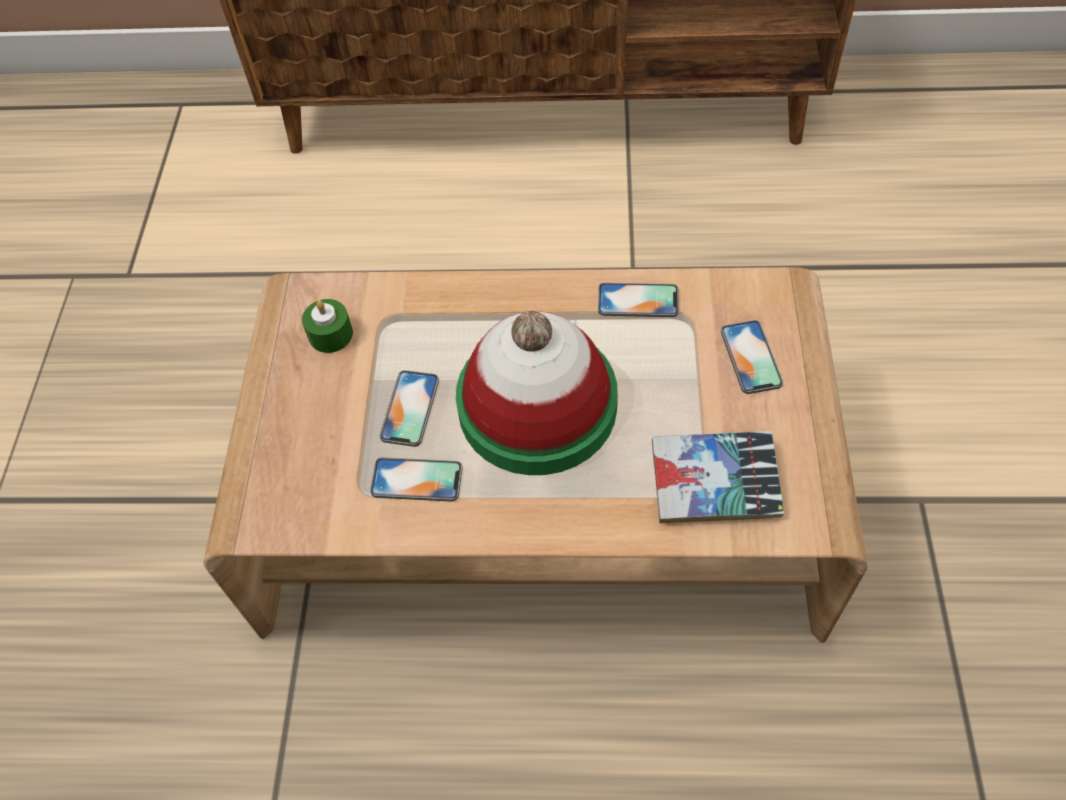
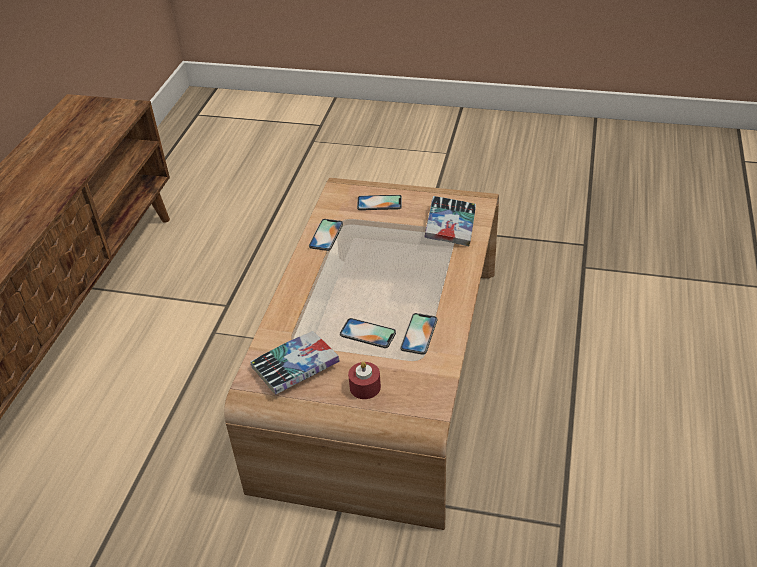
camera: 80 degrees left, 15 degrees down
(297, 428) = (365, 387): none -> red candle
(330, 334) = (295, 367): green candle -> book
(537, 405) = (383, 281): hat -> none

